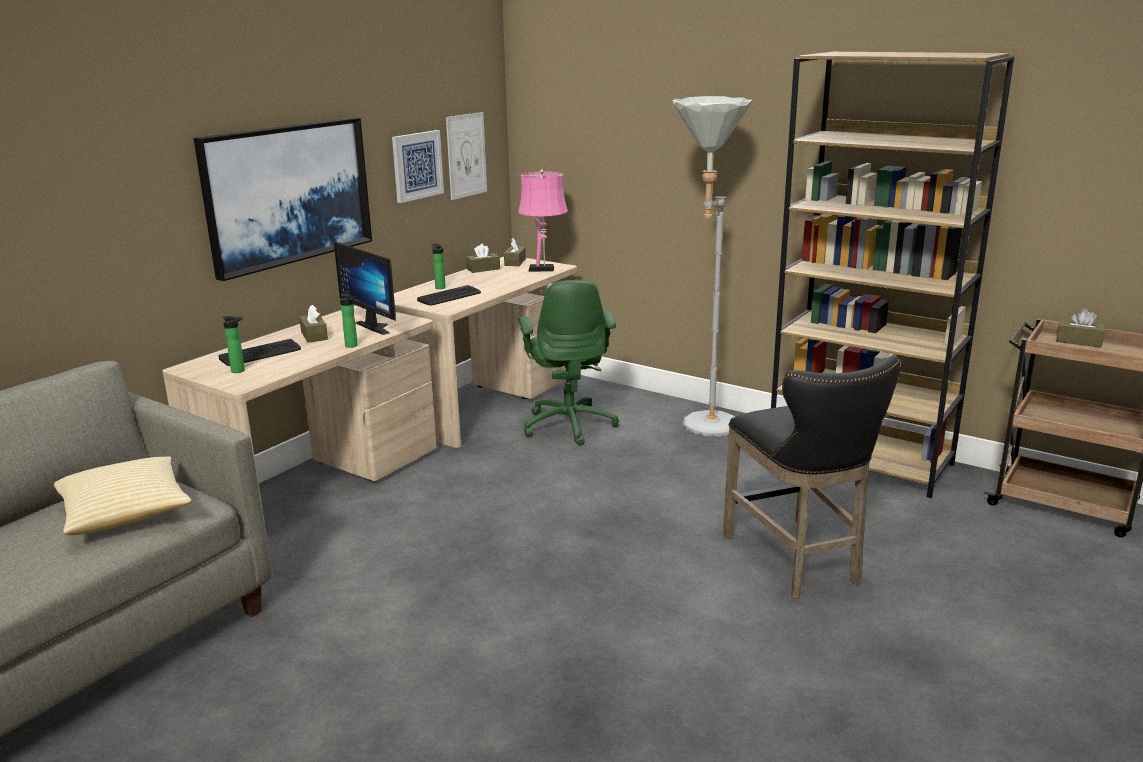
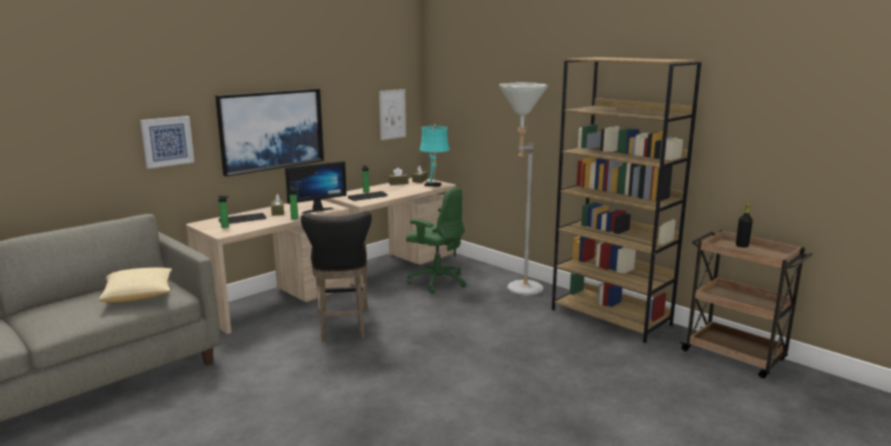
camera: 10 degrees right, 5 degrees down
(377, 326) = (316, 209): monitor -> monitor turned 90 degrees counterclockwise
(417, 165) = (358, 118): picture -> picture (167, 141)
(544, 269) = (434, 185): pink table lamp -> turquoise table lamp
(569, 425) = (437, 281): green office chair -> green office chair turned 60 degrees counterclockwise
(797, 562) = (536, 370): black stool -> black stool (342, 326)
(1079, 341) = (742, 246): brown tissue box -> black bottle

